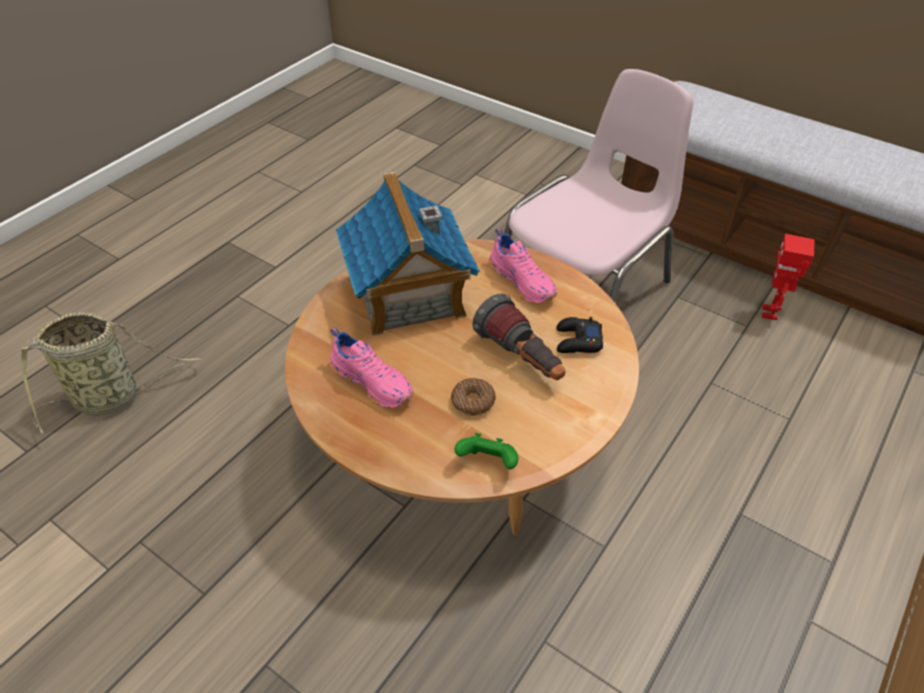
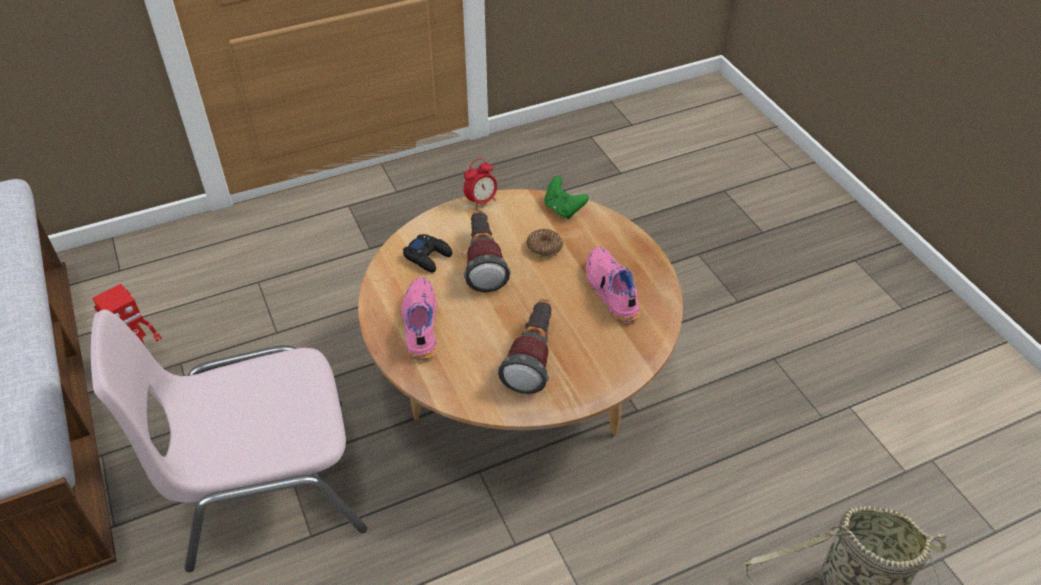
camera: 150 degrees left, 0 degrees up
(408, 295) = (533, 356): toy house -> flashlight
(588, 429) = (481, 201): none -> alarm clock

